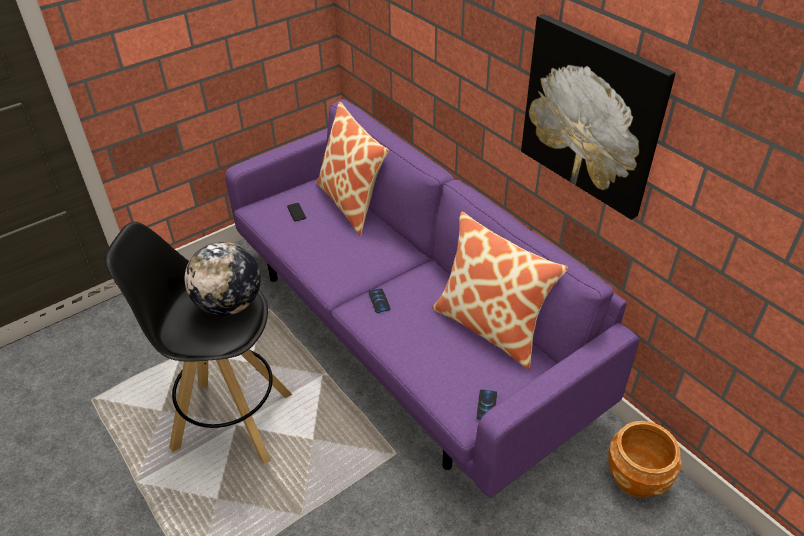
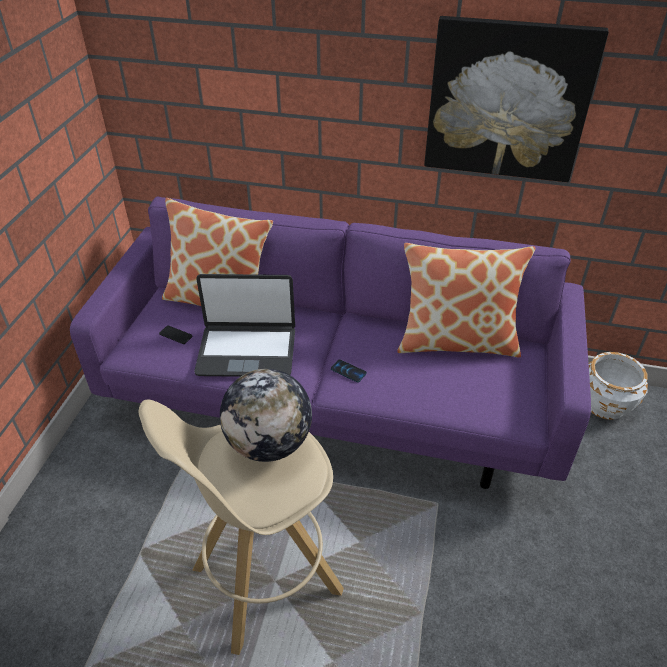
camera: 40 degrees left, 0 degrees up
(231, 420) = (264, 580): black stool -> beige stool
(328, 247) = (247, 351): none -> laptop
(486, 405) = (527, 403): phone -> none
(636, 477) = (605, 404): brown planter -> white planter

